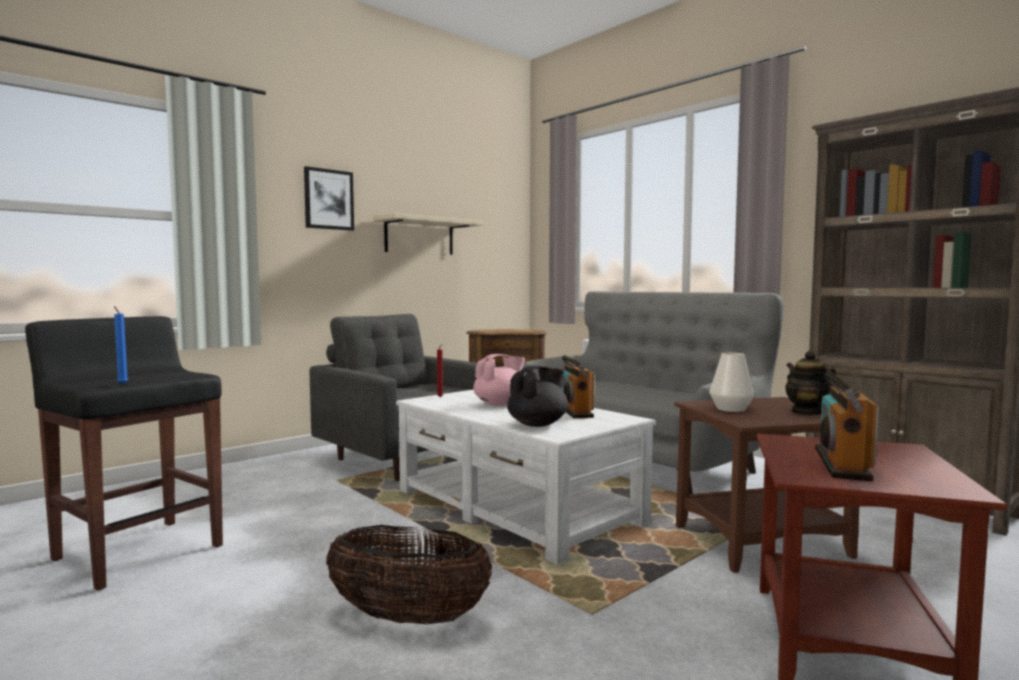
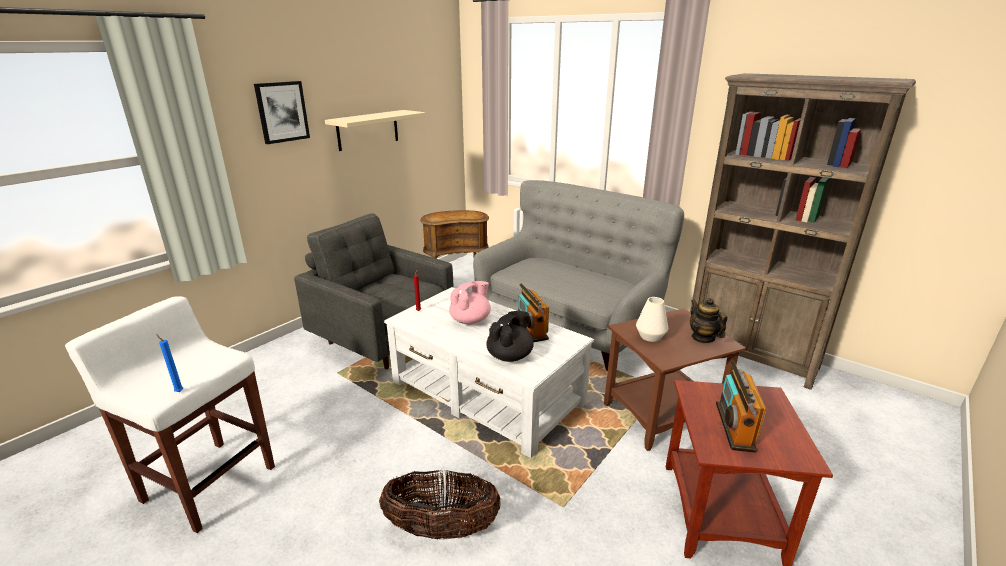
camera: 10 degrees left, 20 degrees up
(138, 552) = (208, 483): black stool -> white stool

